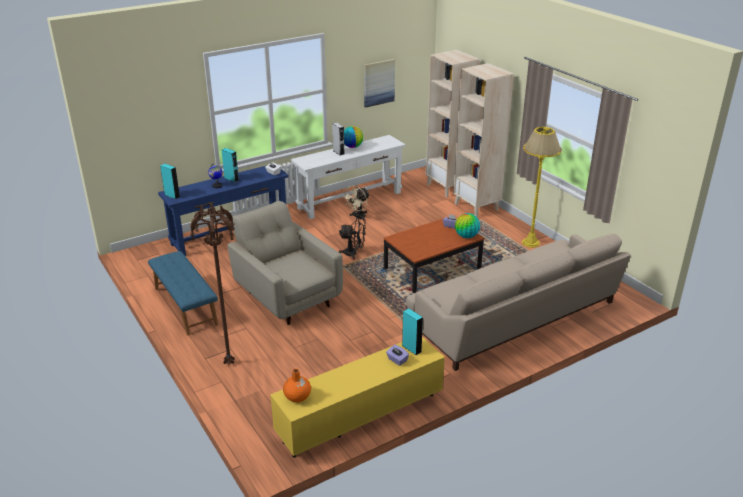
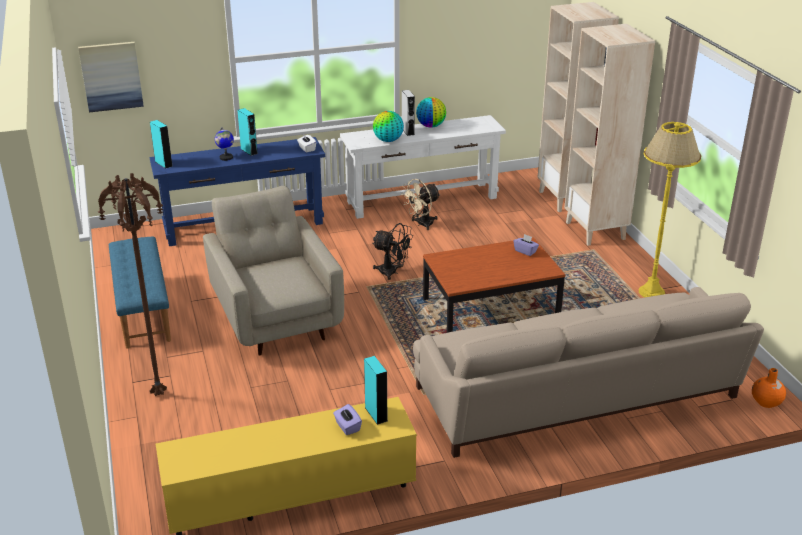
camera: 15 degrees right, 0 degrees up
(297, 397) = (188, 454): orange vase -> orange vase (766, 402)
(378, 82) = (480, 40): picture -> picture (111, 76)
(466, 236) = (540, 269): globe -> globe (388, 140)

